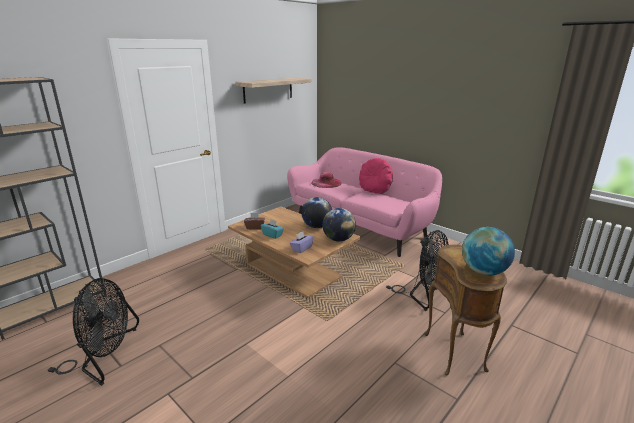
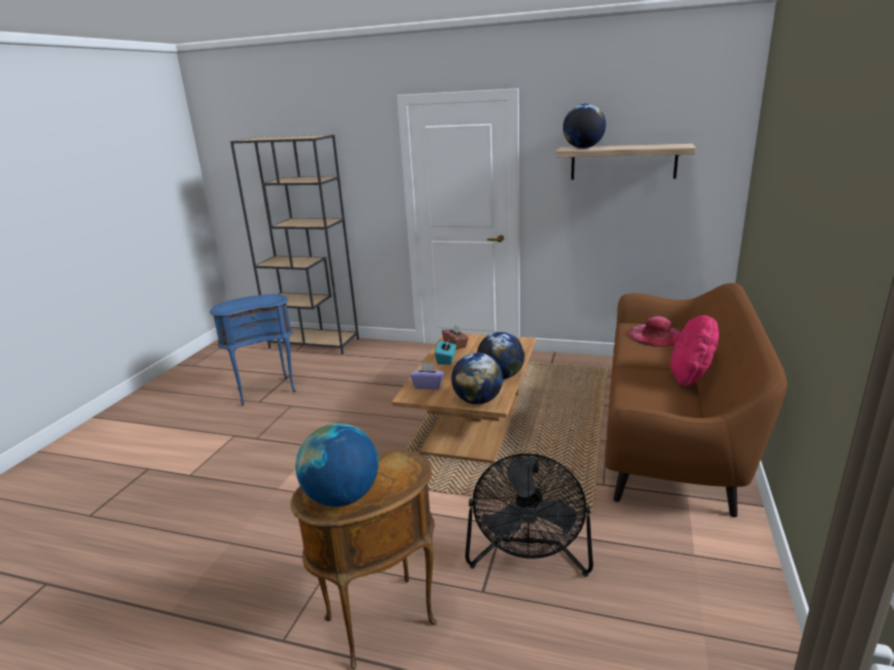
camera: 65 degrees right, 0 degrees up
(102, 357) = (265, 390): black fan -> blue side table
(257, 81) = (583, 148): none -> globe
(360, 226) = (671, 433): pink sofa -> brown sofa

